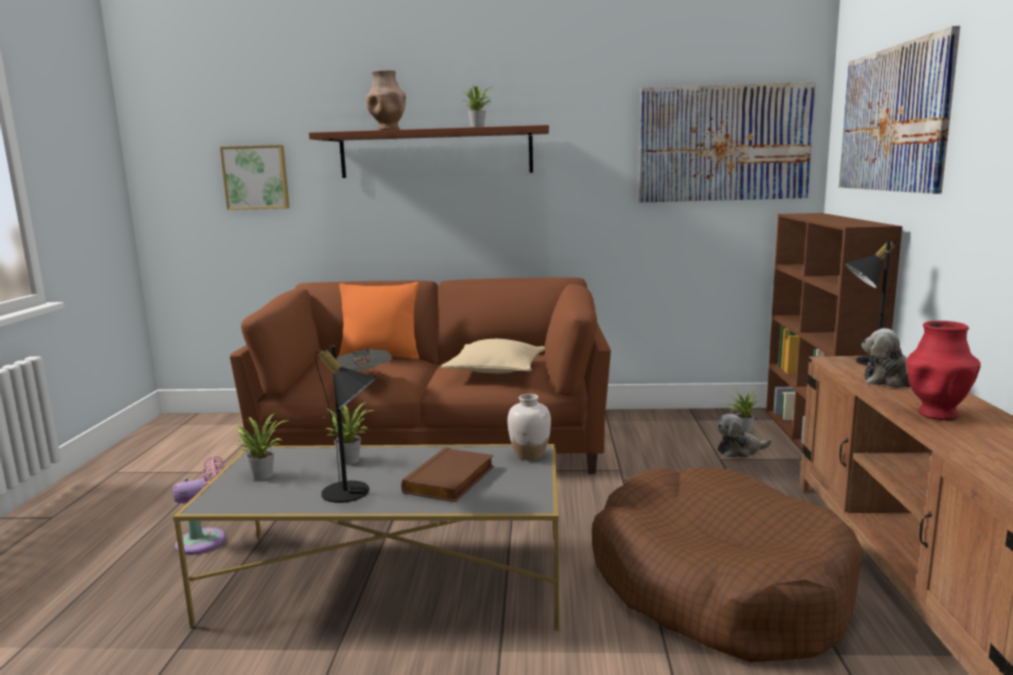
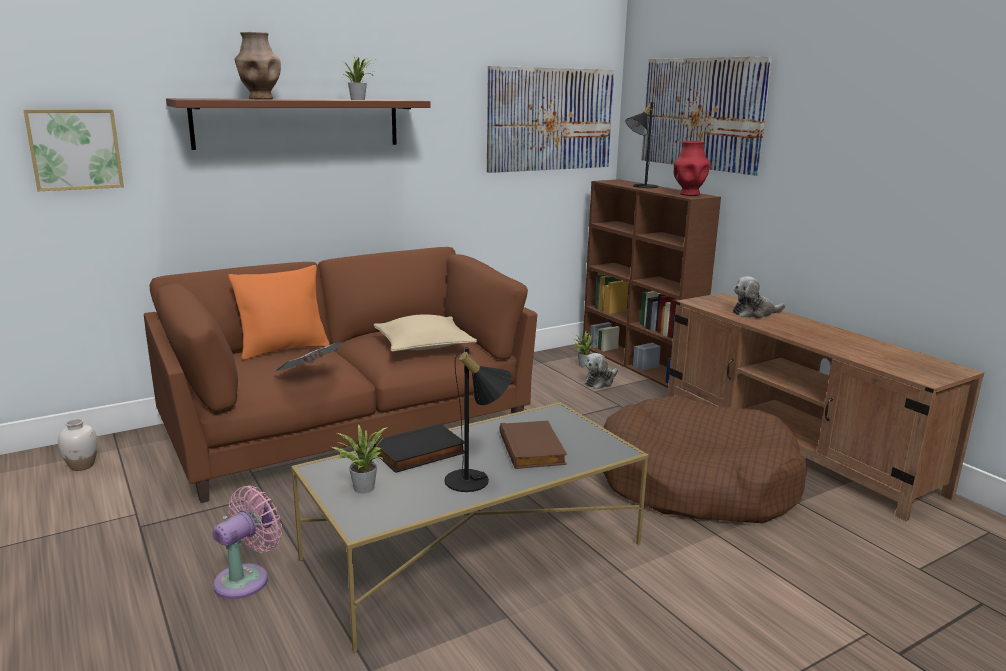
camera: 35 degrees left, 5 degrees up
(350, 459) = (419, 453): potted plant -> black book
(530, 455) = (558, 415): white vase -> white vase (82, 466)
(868, 361) = (716, 300): black table lamp -> black table lamp (640, 186)
(936, 414) = (806, 333): red vase -> red vase (689, 194)

